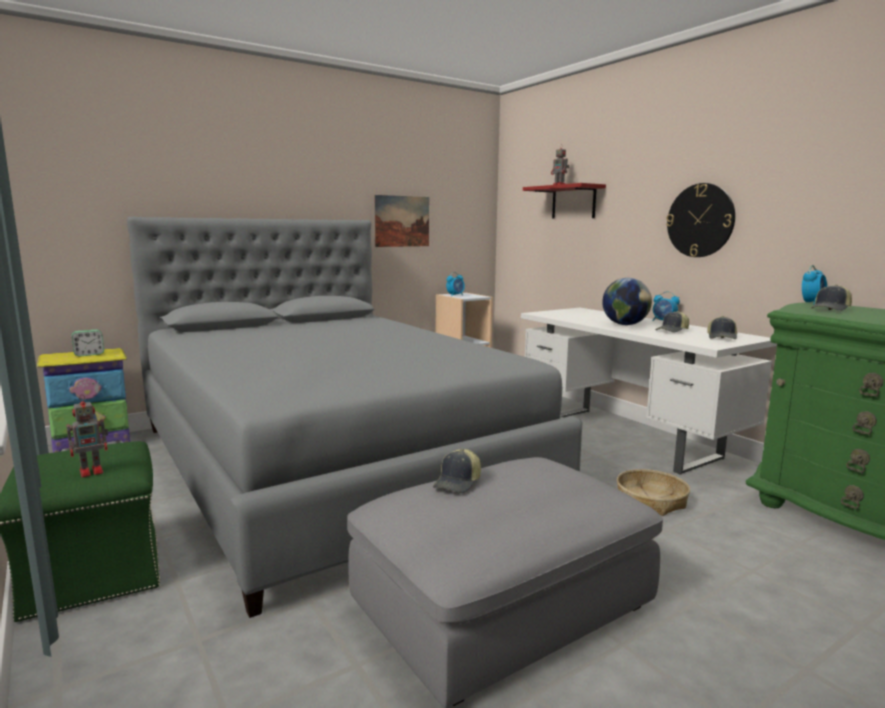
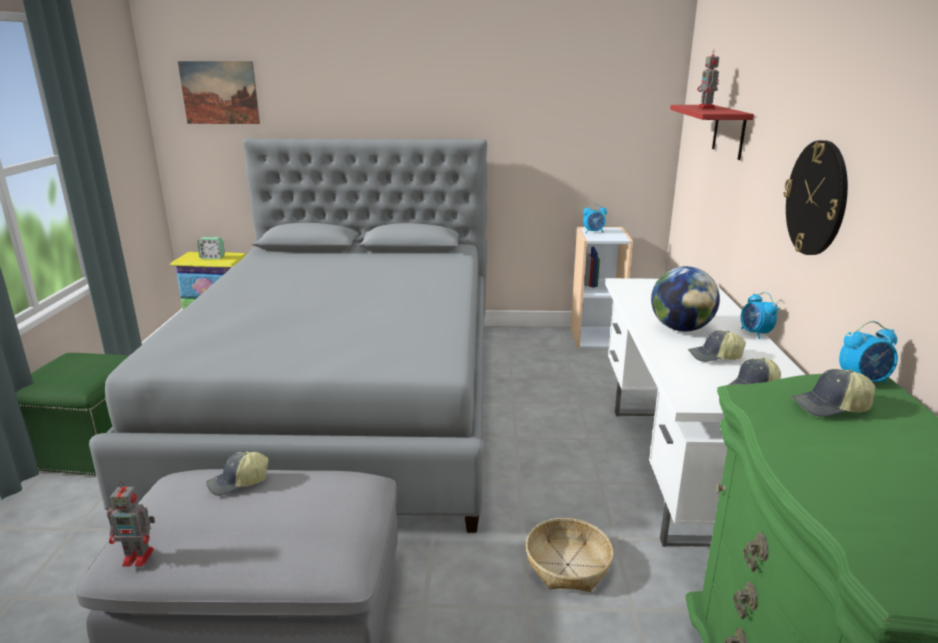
camera: 35 degrees right, 10 degrees up
(93, 471) = (68, 380): toy robot -> toy robot (140, 557)
(402, 221) = (536, 138): picture -> picture (219, 93)

